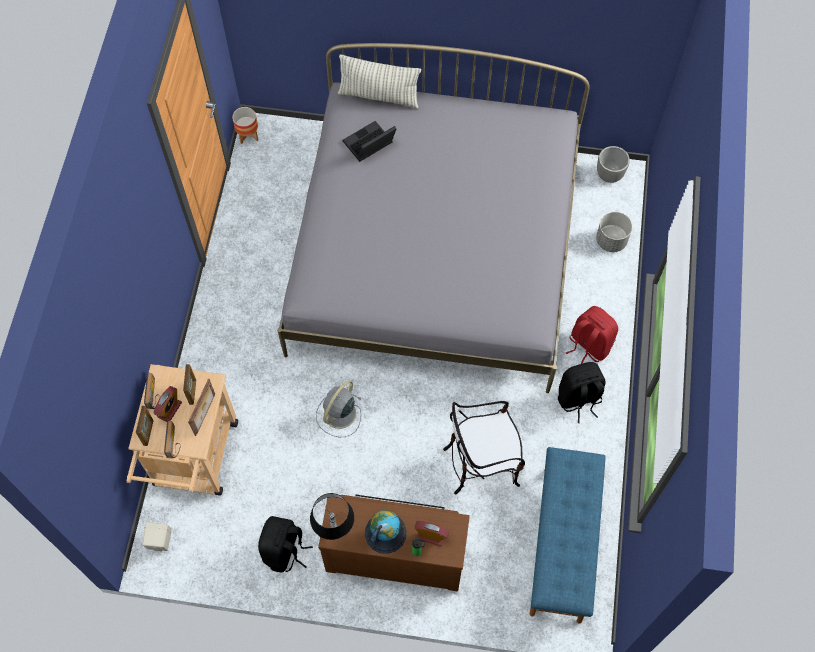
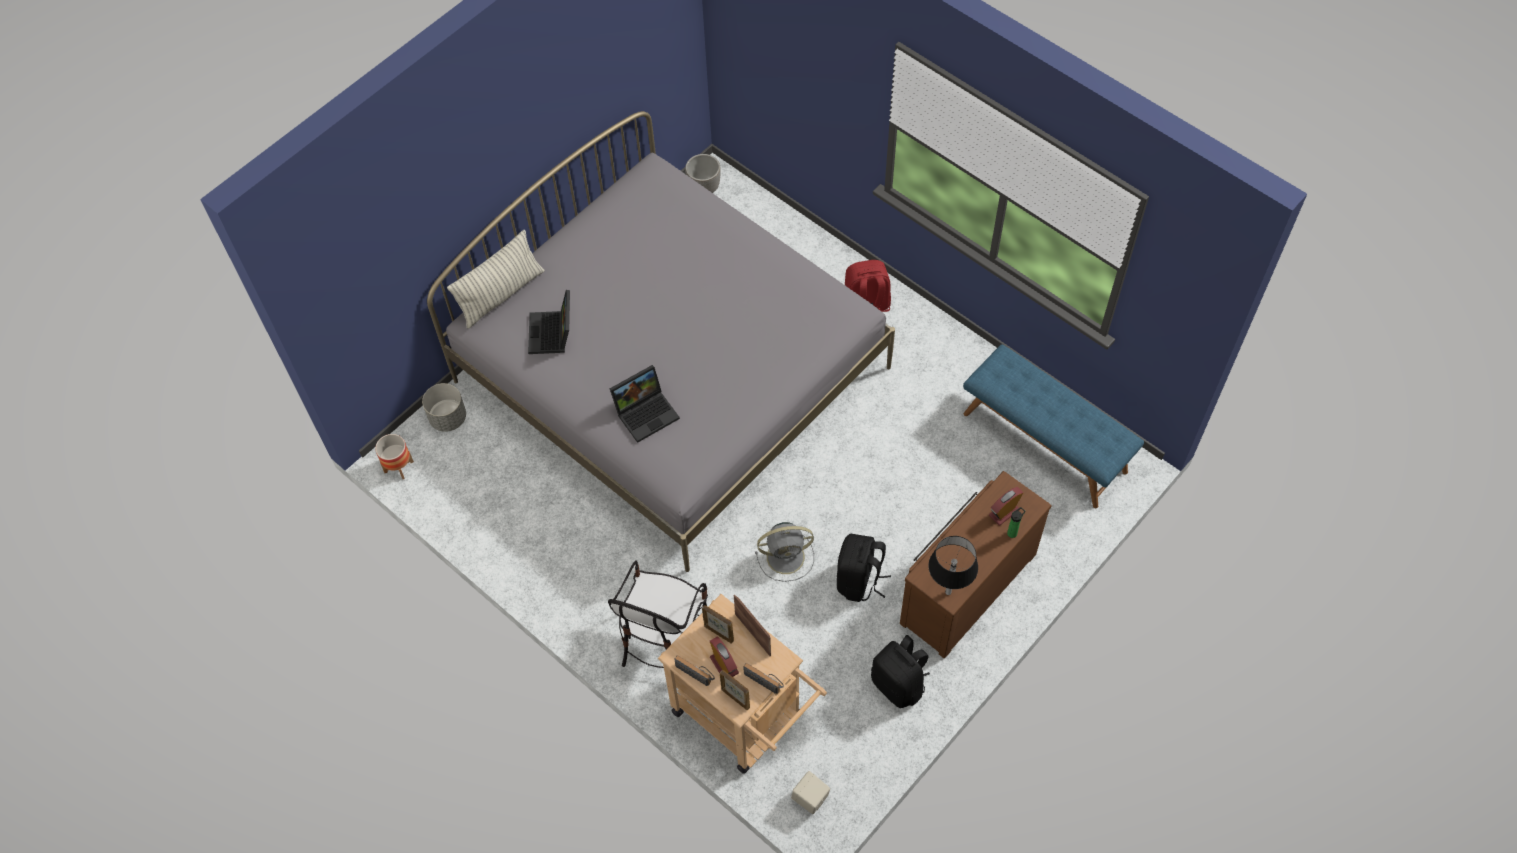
camera: 55 degrees left, 5 degrees down
(339, 415) = (787, 556): grey fan -> grey fan turned 75 degrees counterclockwise
(346, 241) = (647, 412): none -> laptop
(385, 532) = (976, 549): globe -> none
(482, 463) = (923, 462): chair -> chair (663, 639)
(579, 399) = (914, 347): black backpack -> black backpack (859, 581)
(611, 241) = (773, 227): grey planter -> grey planter (448, 418)

